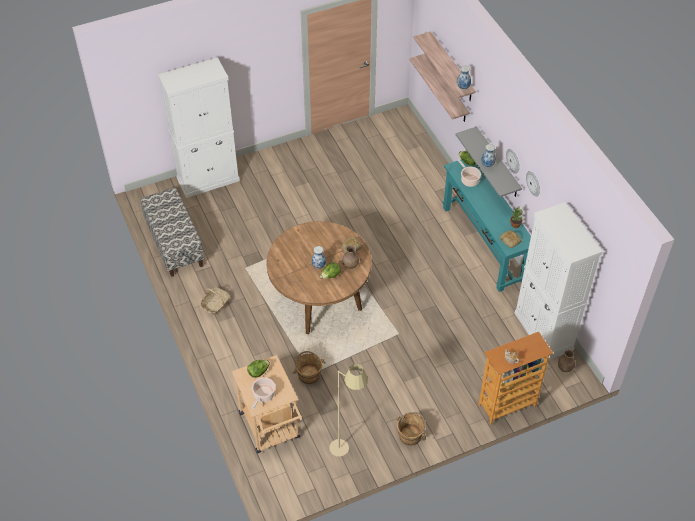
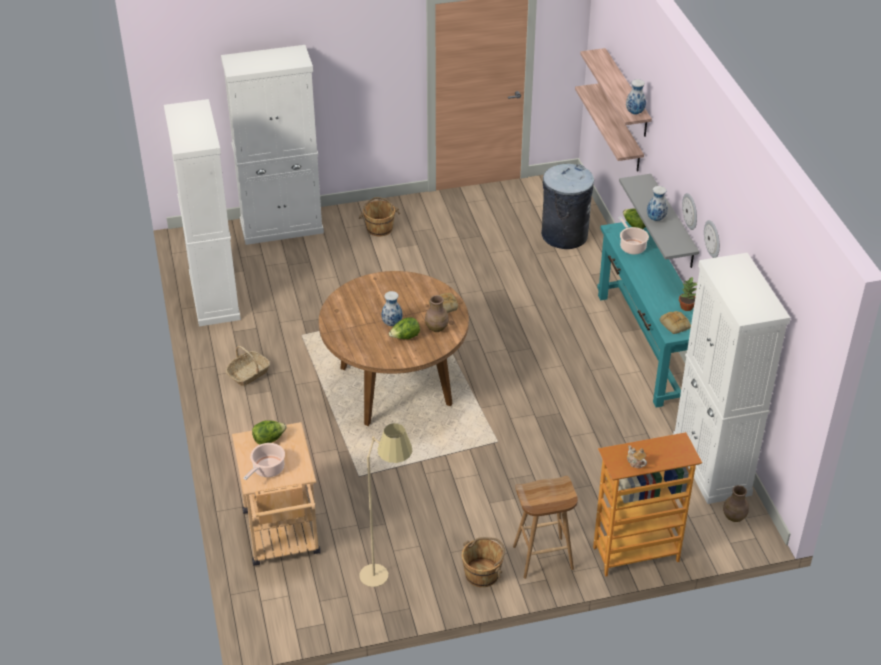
camera: 10 degrees right, 10 degrees down
(174, 244) = (214, 296): bench -> white cabinet
(309, 374) = (355, 476): brown bucket -> brown bucket (379, 228)
(409, 161) = (564, 235): none -> grey trash can
(447, 418) = (542, 558): none -> brown stool

